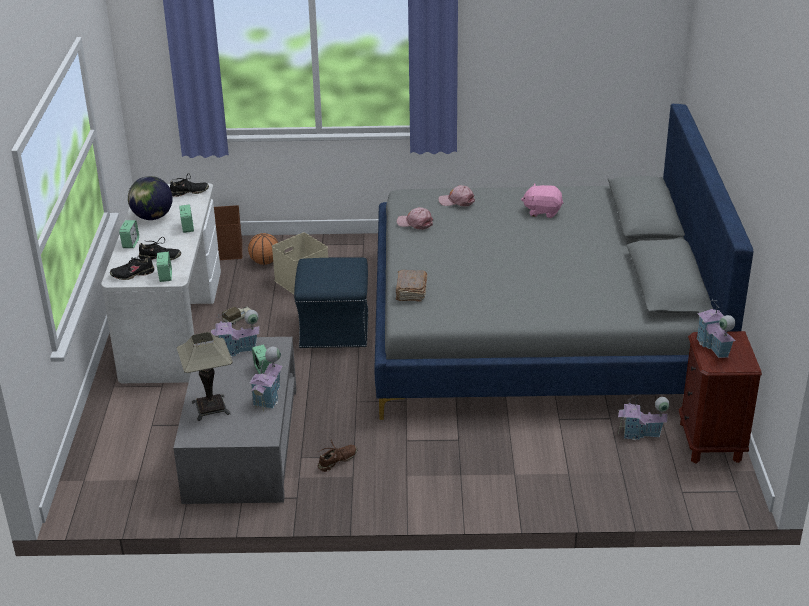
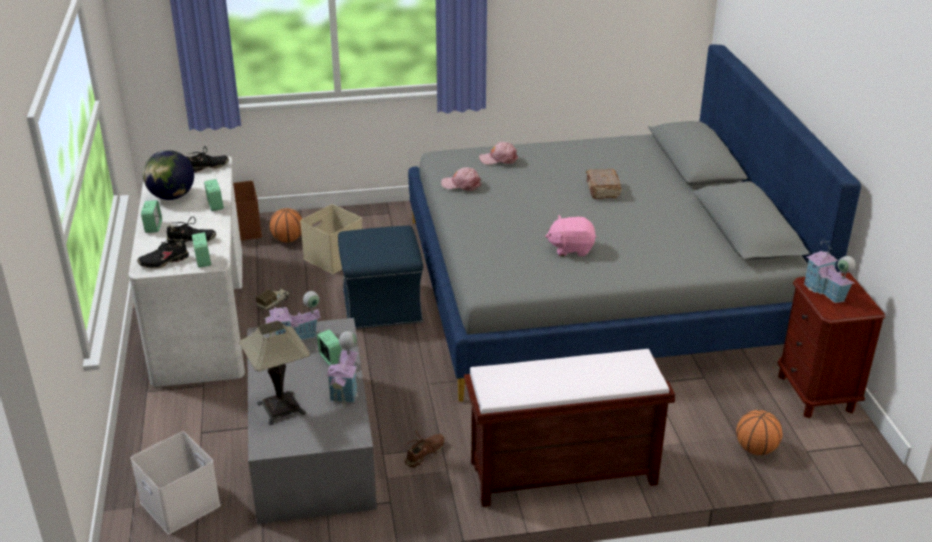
camera: 10 degrees left, 0 degrees up
(120, 481) = (178, 503): none -> white storage box
(411, 292) = (480, 258): brown book -> brown book (602, 190)
(451, 489) = (561, 474): none -> brown bench
(542, 211) = (590, 164): pink plush toy -> pink plush toy (571, 248)
(635, 485) = (755, 449): none -> basketball
(640, 433) = (741, 391): toy house -> none

